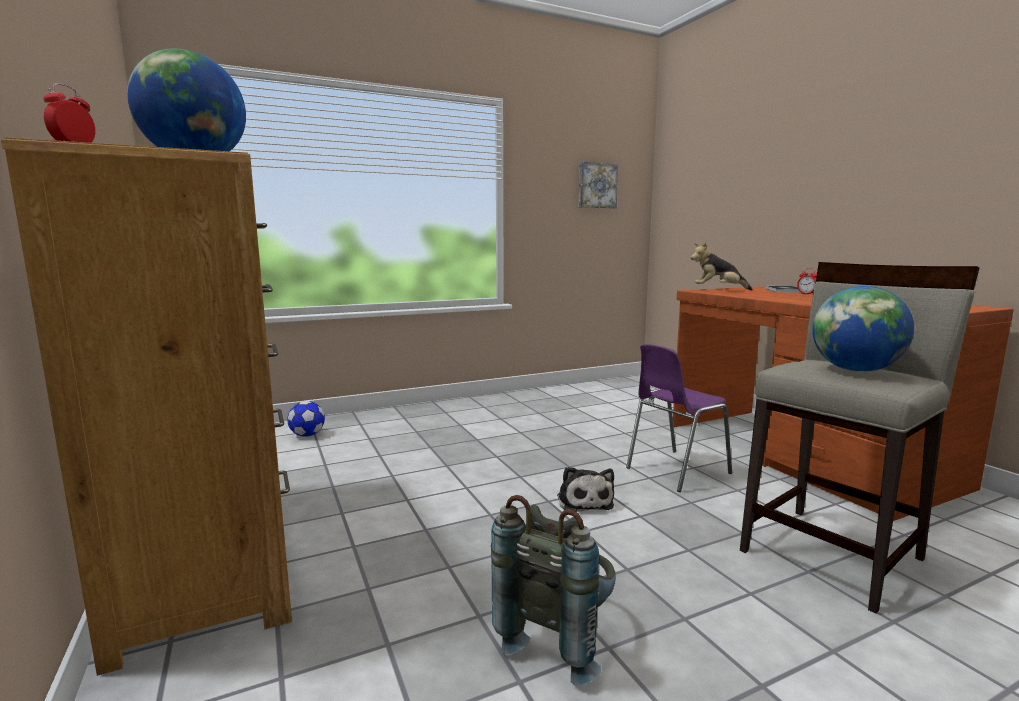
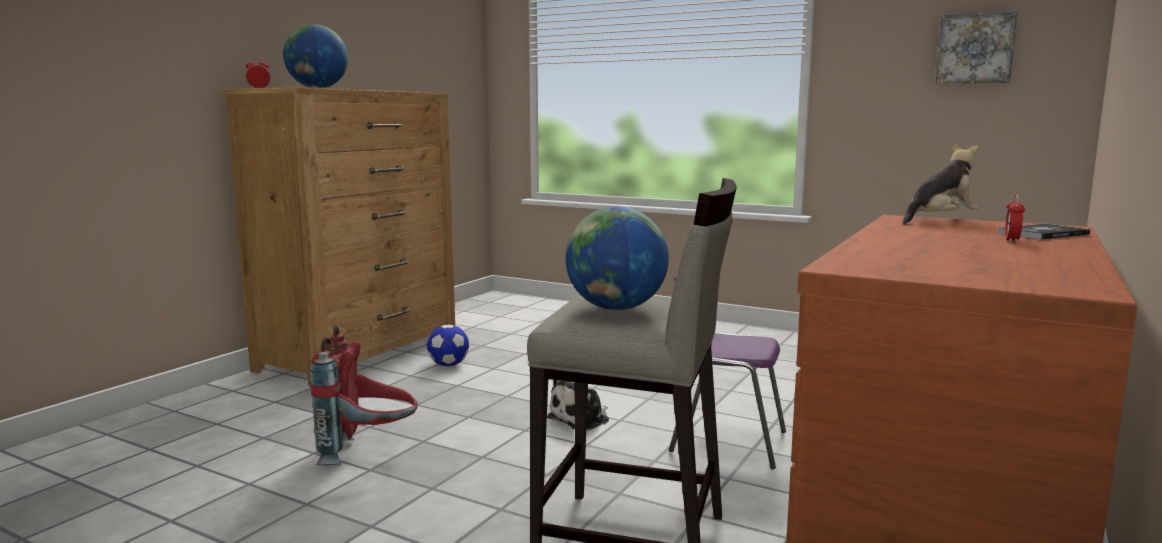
camera: 55 degrees right, 0 degrees up
(307, 435) = (550, 313): football -> football (448, 365)
(558, 636) = (368, 453): grey backpack -> red backpack
(718, 290) = (939, 220): plush toy -> plush toy turned 90 degrees clockwise

